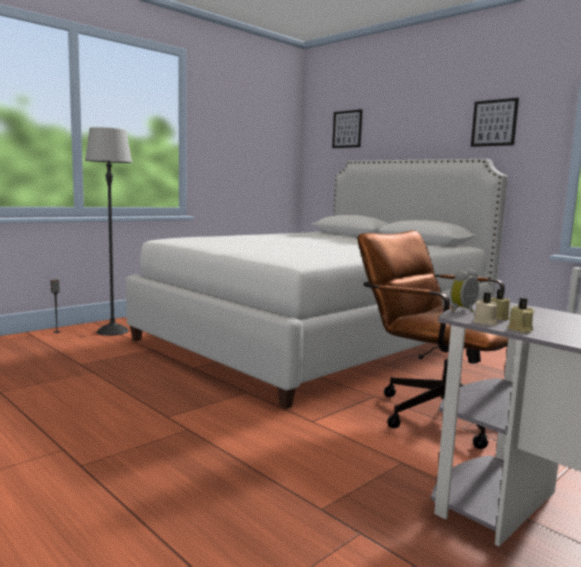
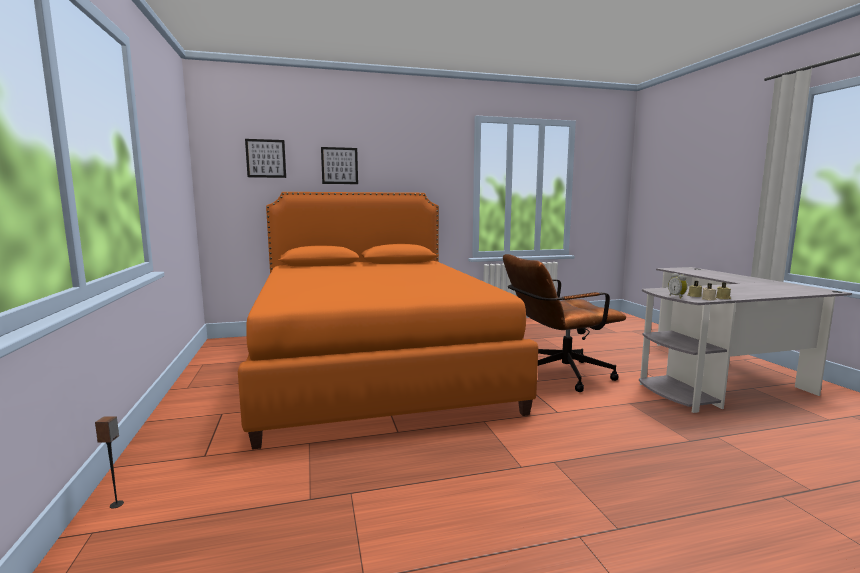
camera: 60 degrees left, 0 degrees up
(112, 331) = (191, 457): floor lamp -> none
(318, 338) = (373, 366): white bed -> orange bed
(494, 123) = (419, 165): picture -> picture (339, 165)

